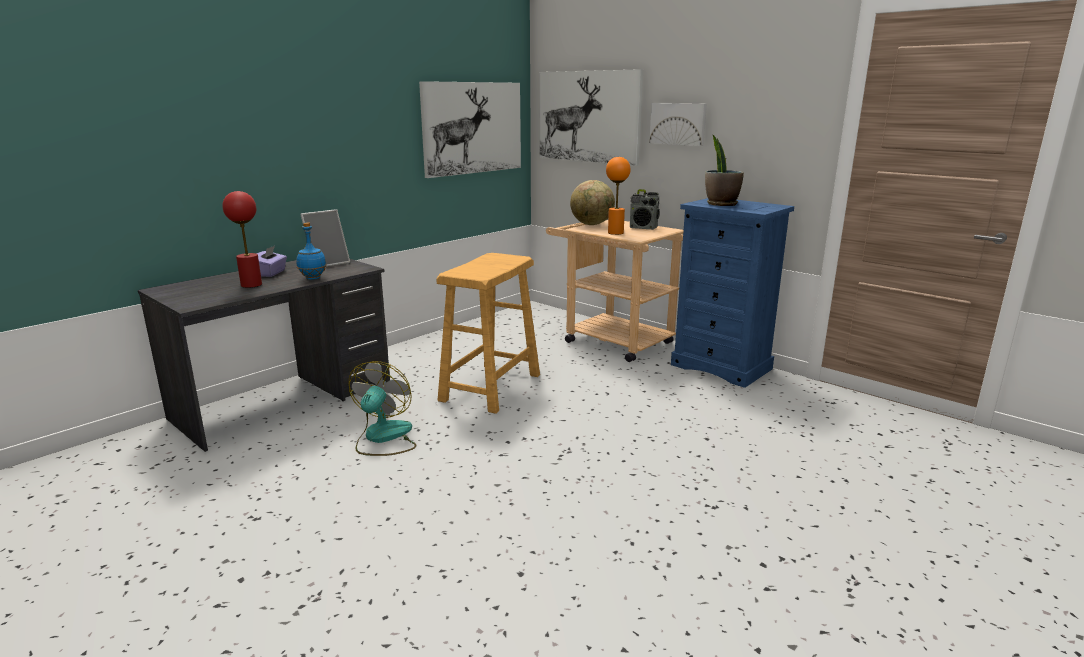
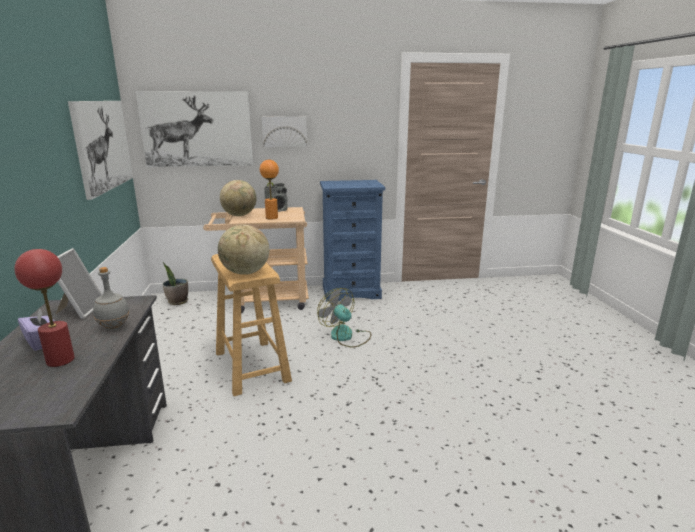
camera: 50 degrees left, 0 degrees up
(312, 278) = (114, 327): blue bottle -> grey bottle
(383, 438) = (250, 446): fan -> fan (346, 336)
(467, 271) = (245, 273): none -> globe
(721, 204) = (343, 185): potted plant -> potted plant (177, 302)

